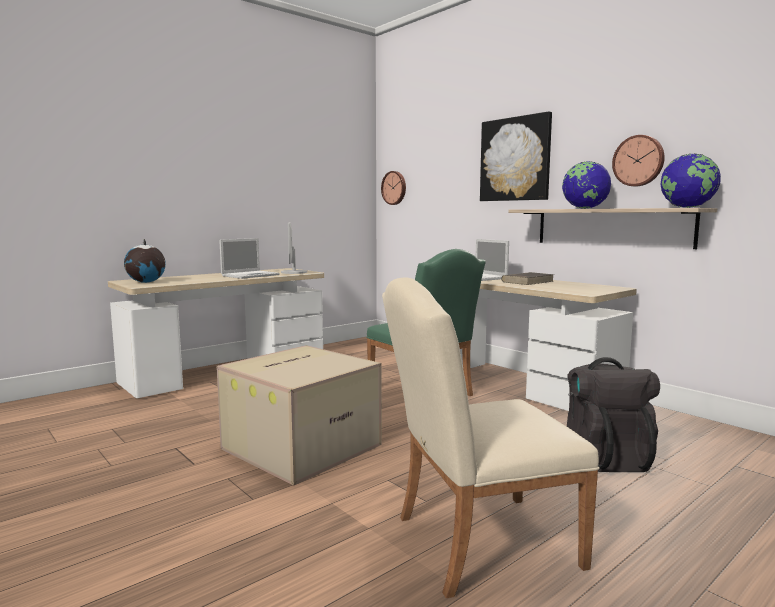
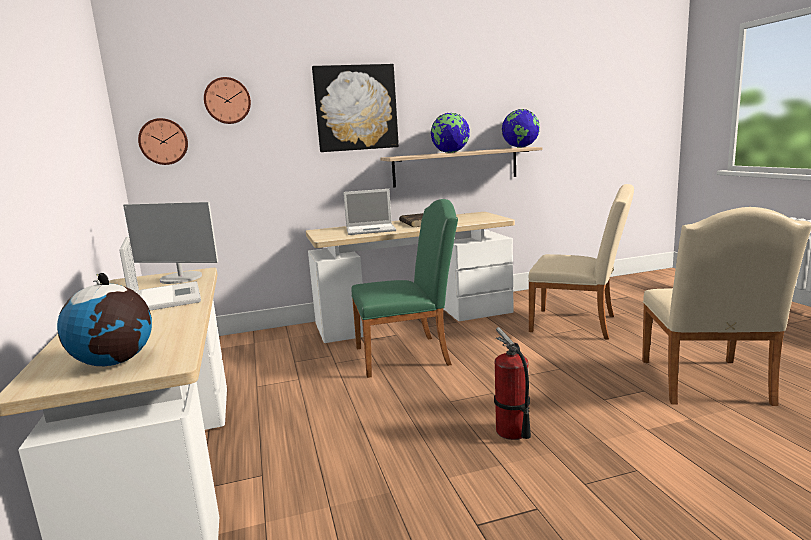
camera: 65 degrees left, 5 degrees up
(302, 445) = (512, 431): cardboard box -> fire extinguisher
(606, 456) = (579, 324): black backpack -> beige chair
(639, 161) = (471, 113): wall clock -> wall clock (227, 101)

